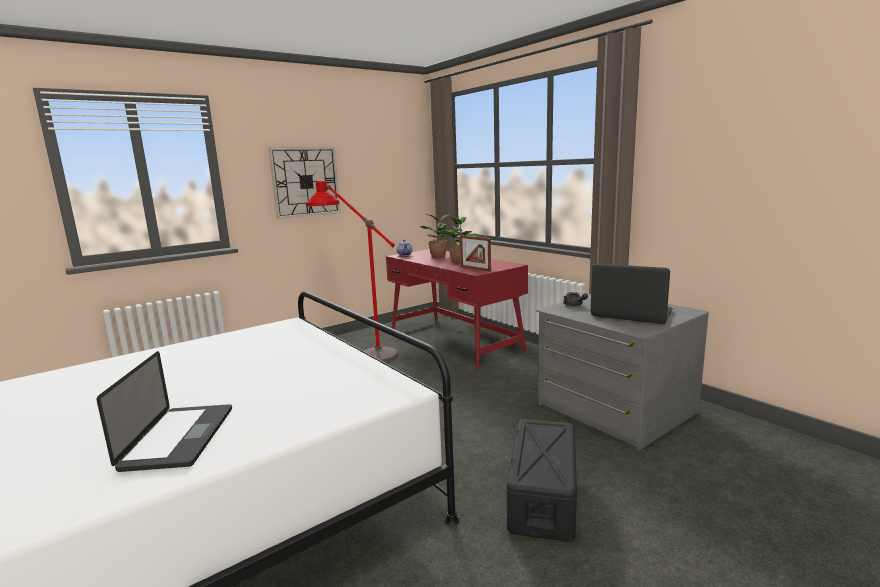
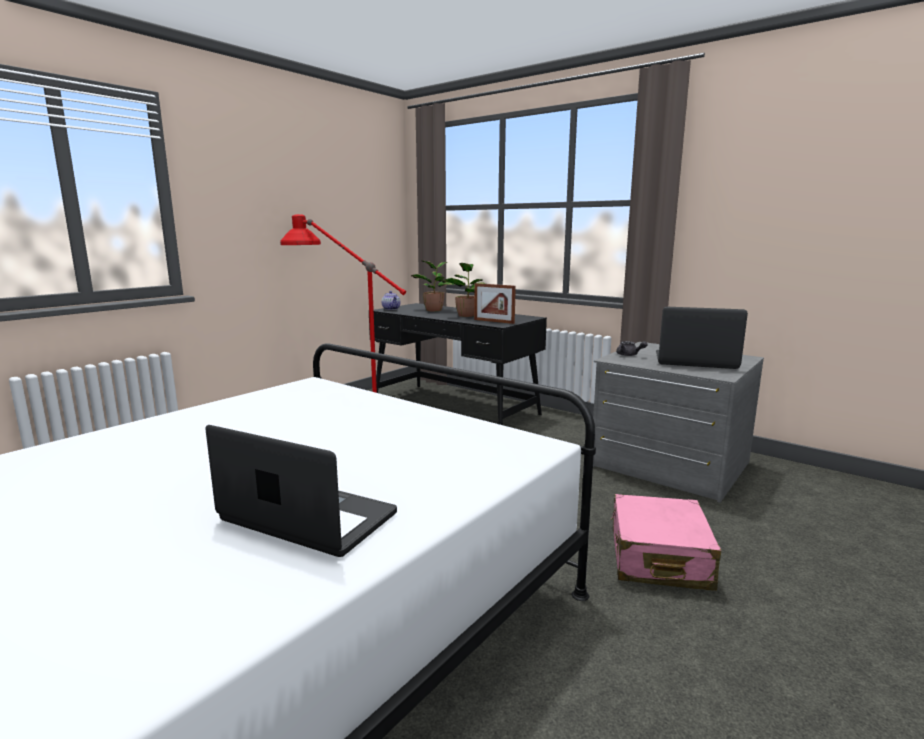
camera: 15 degrees left, 0 degrees up
(179, 438) = (308, 517): laptop -> laptop turned 45 degrees counterclockwise
(305, 182) = (274, 216): wall clock -> none
(454, 340) = (454, 407): red desk -> black desk
(543, 496) = (658, 558): black storage box -> pink suitcase

